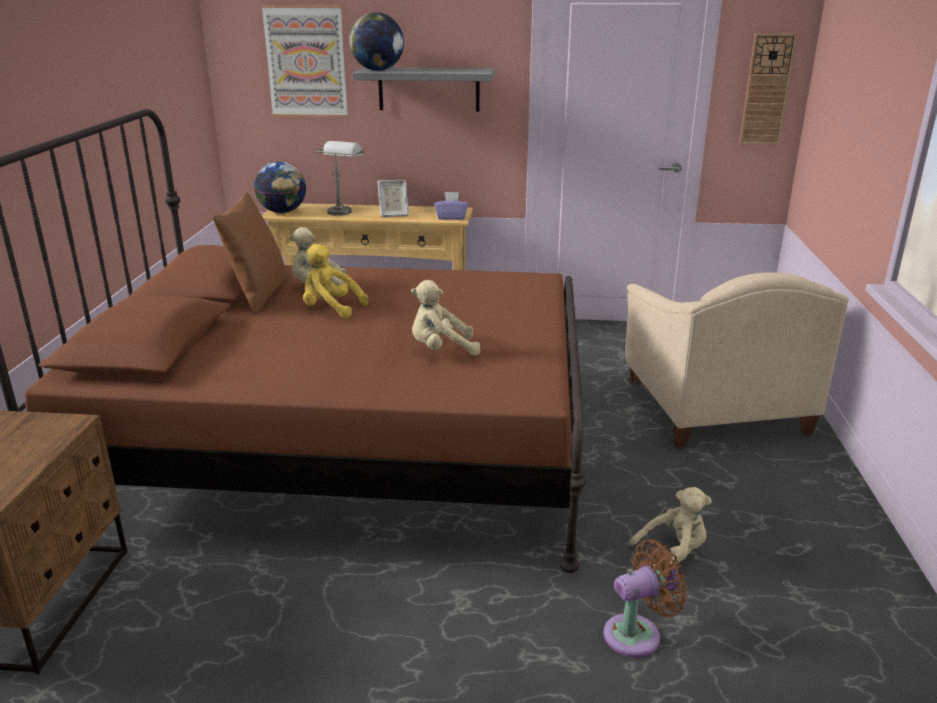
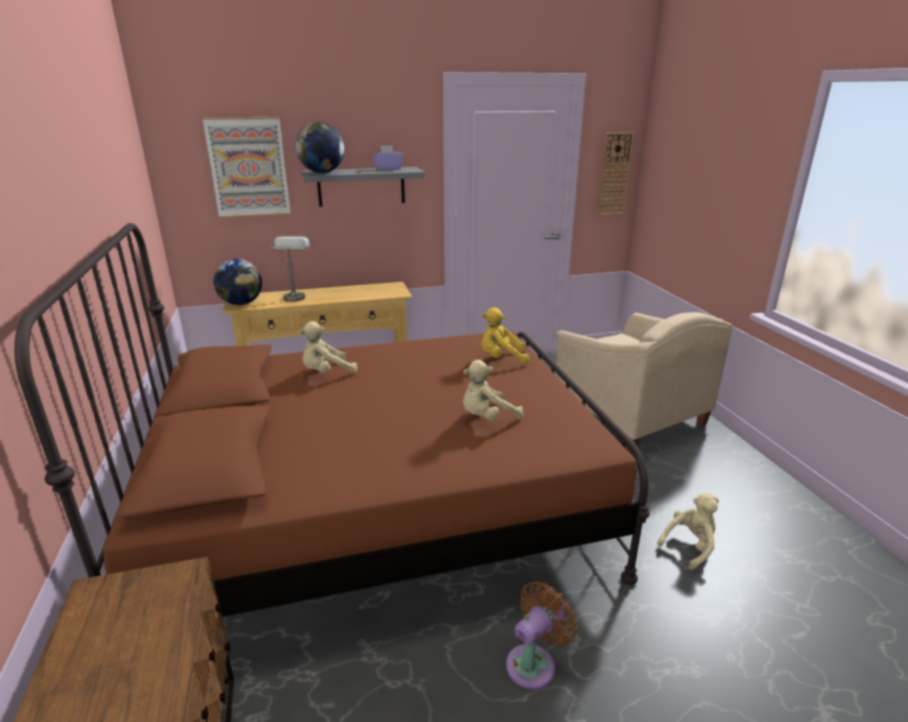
camera: 20 degrees left, 0 degrees up
(258, 295) = (278, 389): brown pillow -> none
(330, 309) = (357, 393): yellow plush toy -> yellow plush toy (501, 358)
(393, 214) = (344, 295): picture frame -> none
(451, 217) = (395, 292): purple tissue box -> purple tissue box (388, 169)
(637, 634) = (716, 625): brown fan -> brown fan (534, 663)

